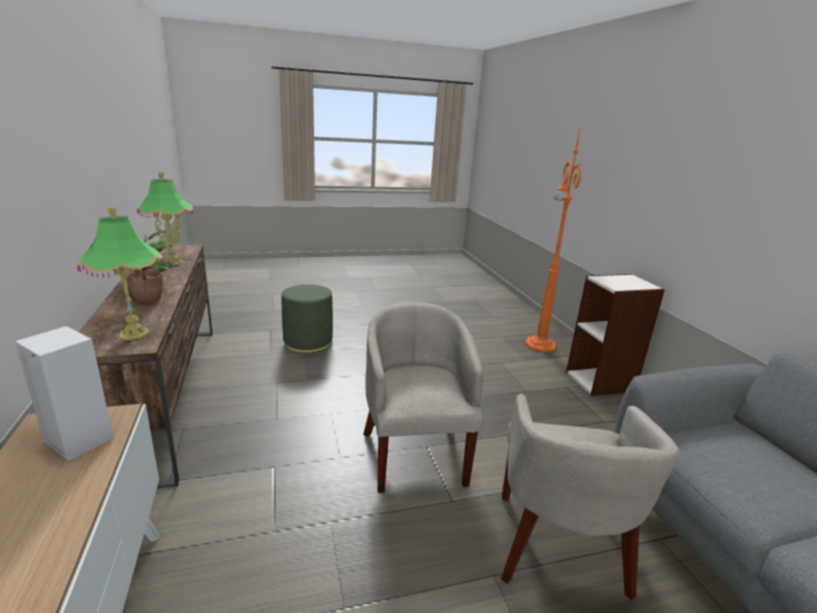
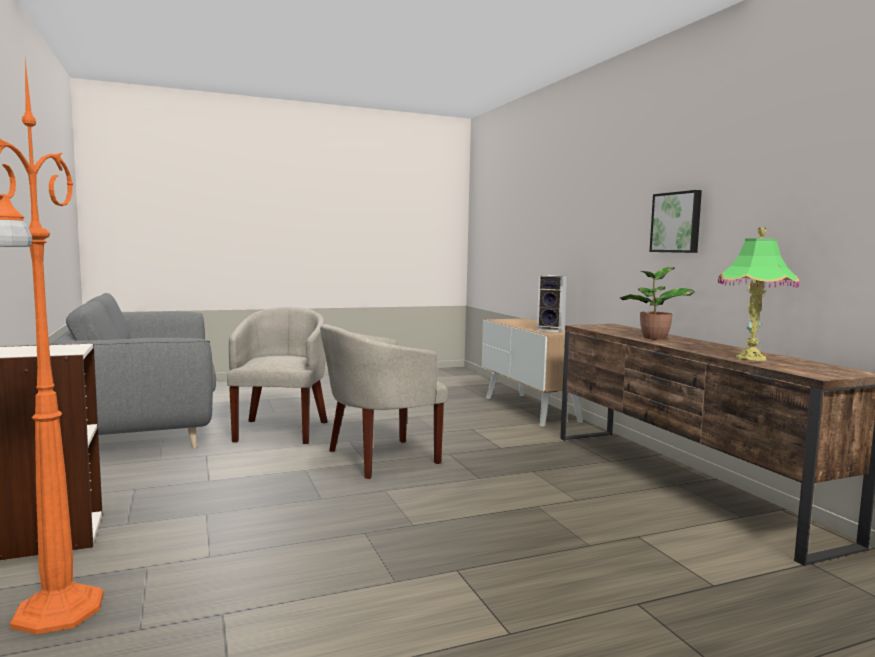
camera: 175 degrees right, 15 degrees down
(53, 182) = (677, 222): none -> picture
(134, 333) = (601, 328): table lamp -> none
(308, 342) = (602, 563): green ottoman -> none
(415, 453) = (379, 458): beige armchair -> beige armchair turned 75 degrees clockwise

